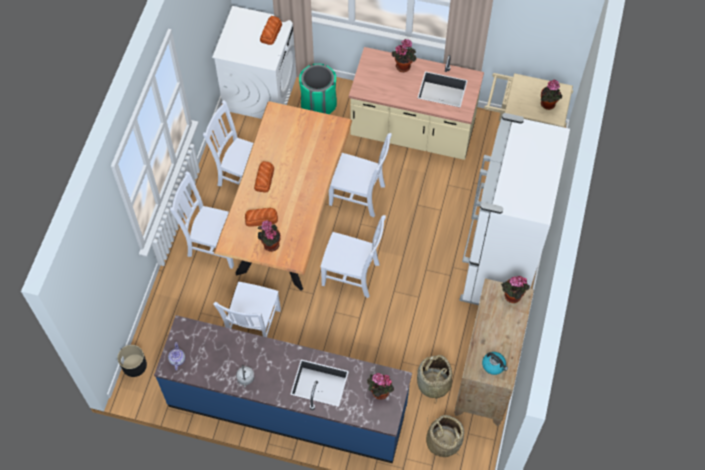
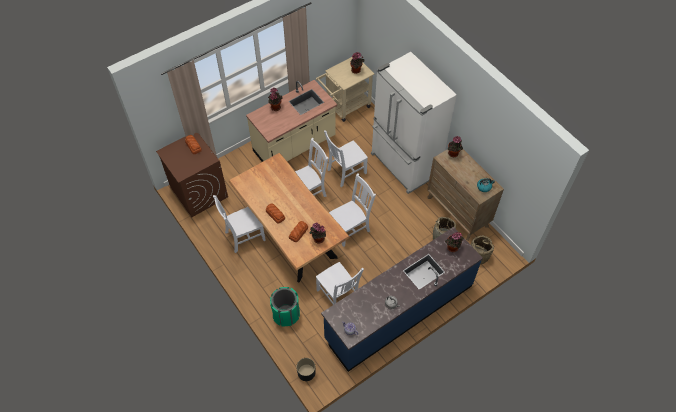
camera: 50 degrees left, 5 degrees down
(214, 244) = (270, 279): white chair -> white chair (345, 172)
(261, 91) = (198, 192): white washing machine -> brown washing machine
(318, 104) = (235, 172): green trash can -> green trash can (286, 314)

